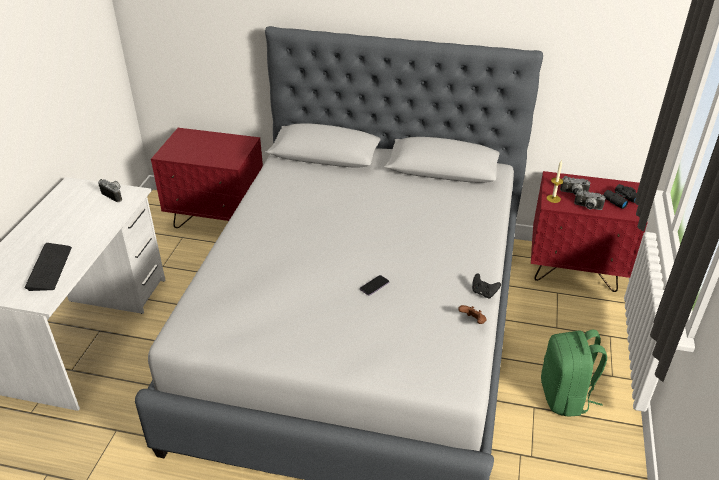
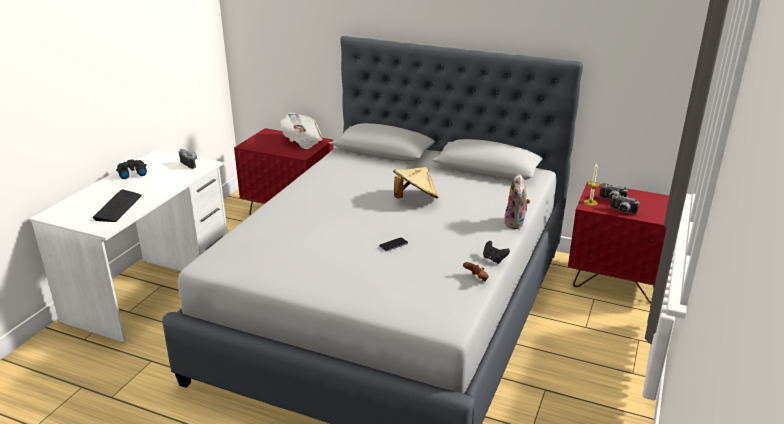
camera: 10 degrees right, 10 degrees down
(226, 143) = (302, 141): none -> newspaper
(379, 219) = (415, 199): none -> beige hat
(492, 242) = (516, 223): none -> plush toy
(565, 397) = (579, 385): green backpack -> none
(619, 200) = (656, 208): black binoculars -> black binoculars (132, 173)

